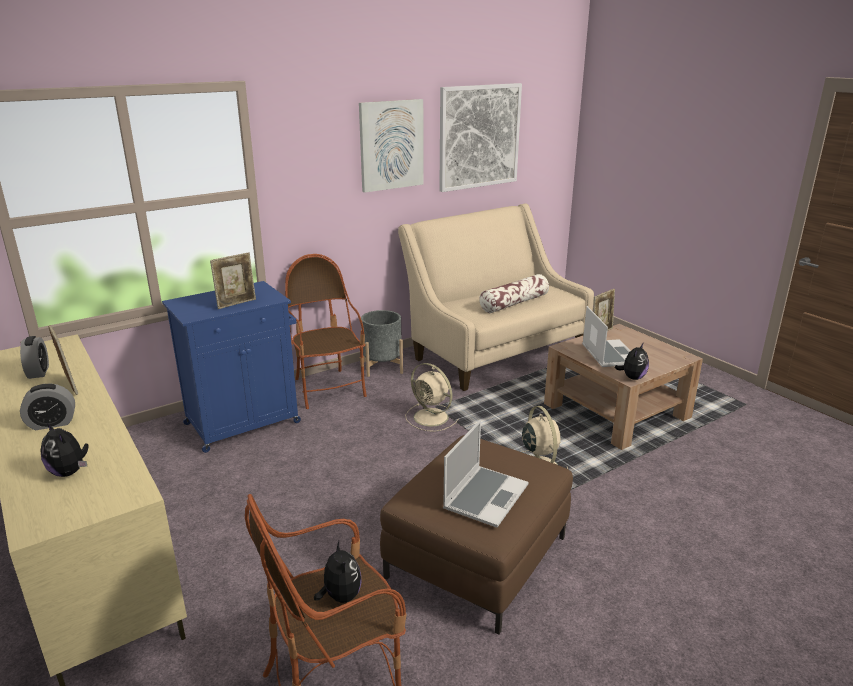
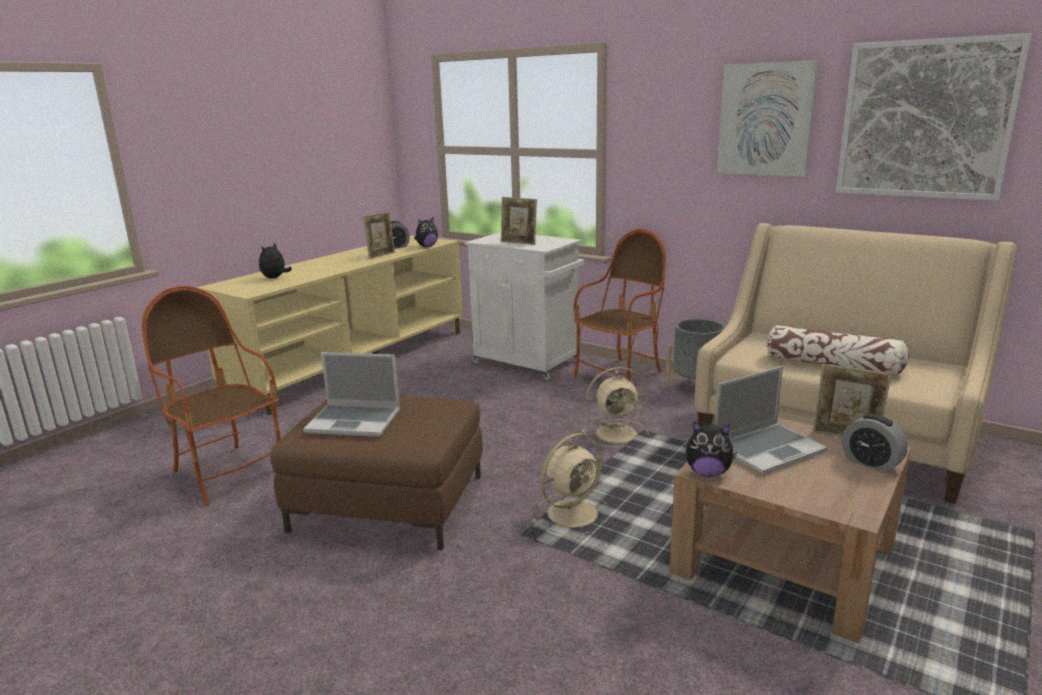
camera: 70 degrees right, 5 degrees down
(52, 423) = (330, 263): alarm clock -> alarm clock (871, 463)
(245, 422) = (528, 362): blue cabinet -> white cabinet
(340, 596) = (229, 402): plush toy -> plush toy (426, 246)
(432, 418) = (618, 433): beige fan -> beige fan turned 120 degrees counterclockwise

